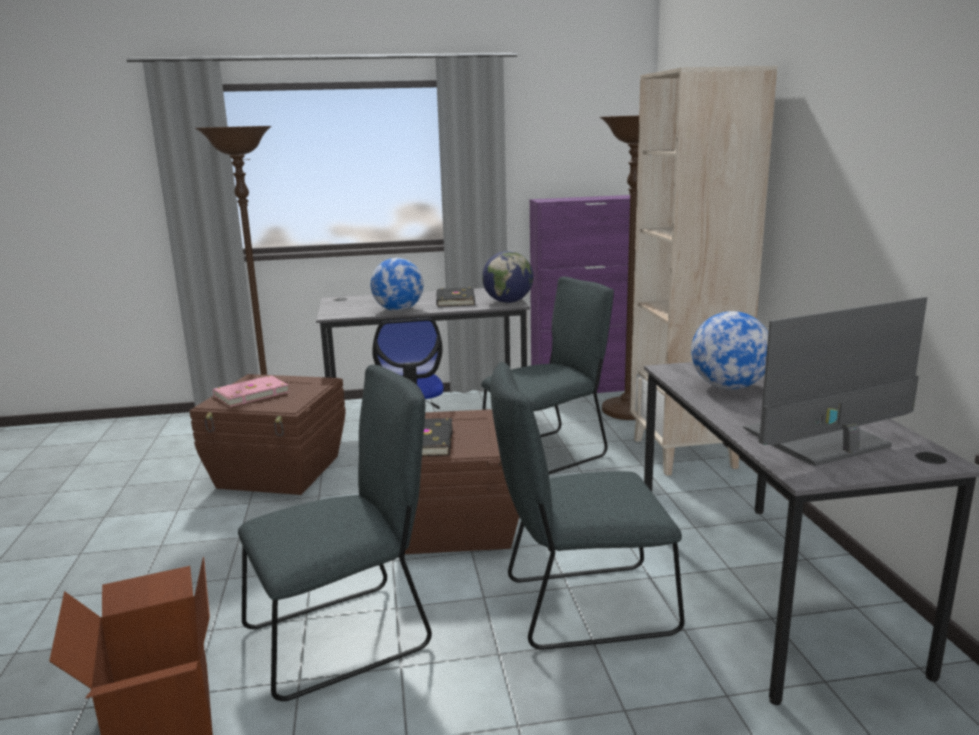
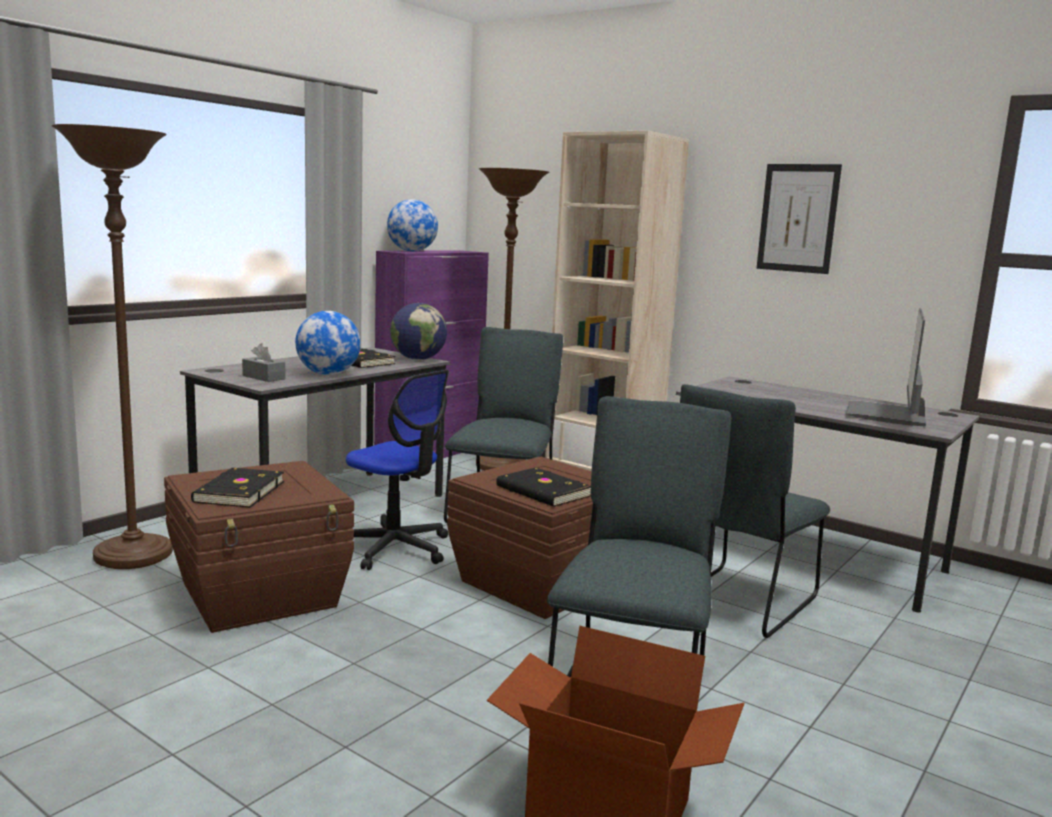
camera: 45 degrees left, 5 degrees down
(250, 394) = (238, 492): pink book -> black book
(350, 308) = (263, 377): none -> grey tissue box
(728, 387) = (764, 396): globe -> globe (412, 251)
(861, 161) = (798, 218): none -> picture

